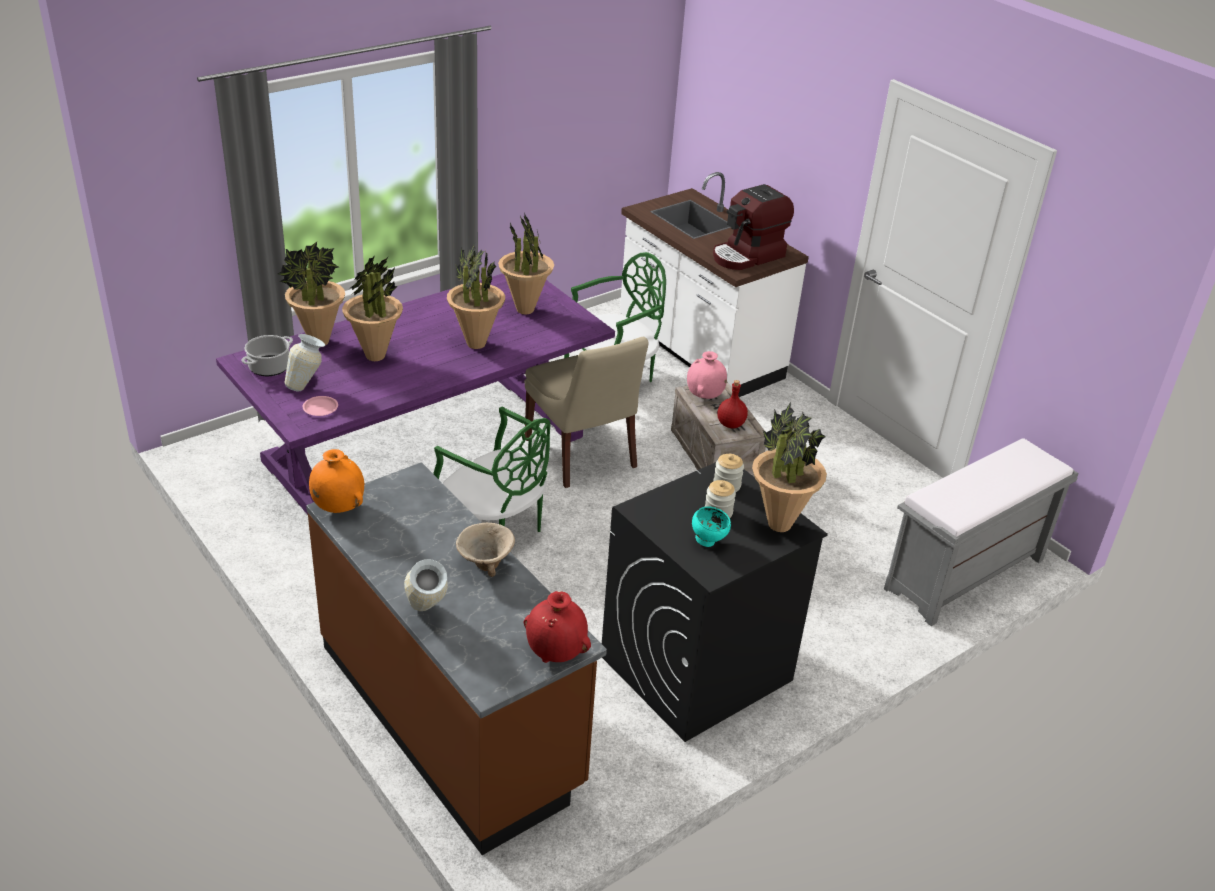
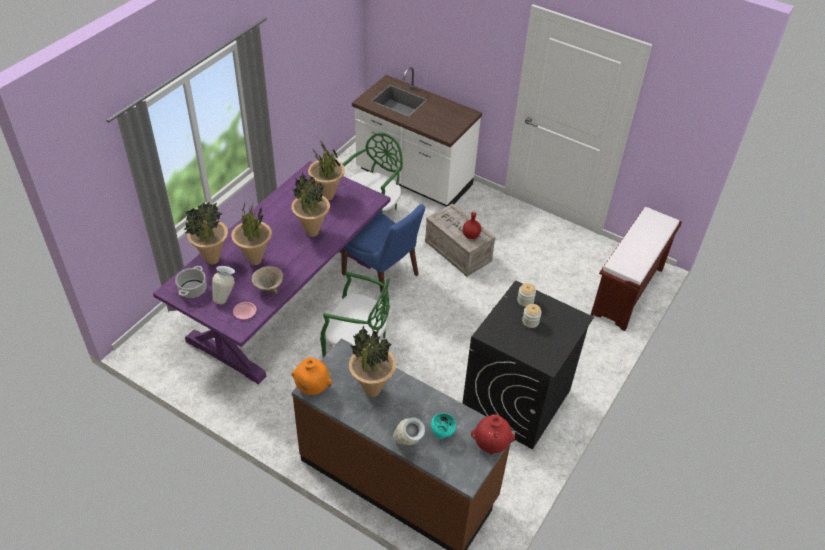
camera: 20 degrees left, 10 degrees up
(484, 564) = (419, 399): beige bowl -> beige bowl (268, 288)
(582, 455) = (382, 276): beige chair -> blue chair
(704, 397) = (446, 220): pink vase -> none
(708, 541) = (535, 343): turquoise bowl -> turquoise bowl (442, 433)
(748, 256) = (447, 122): coffee machine -> none
(779, 524) = (566, 319): potted plant -> potted plant (372, 390)
(964, 575) = (627, 292): grey bench -> brown bench

